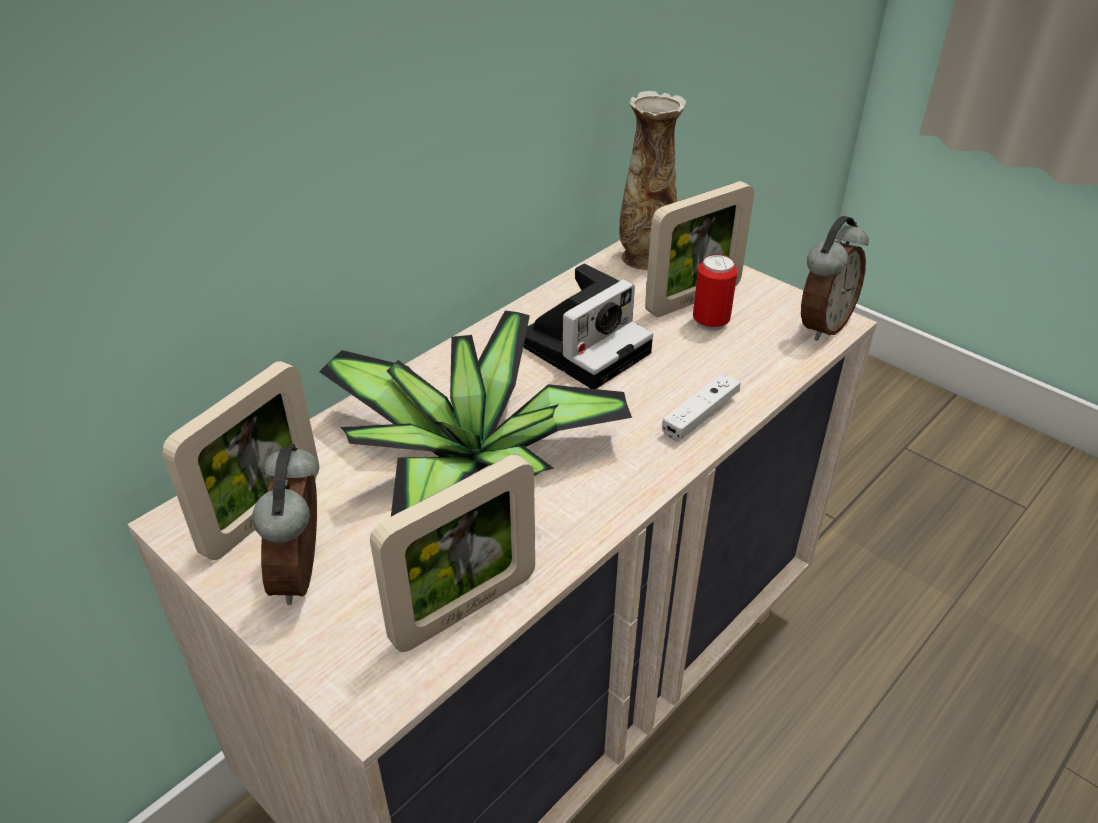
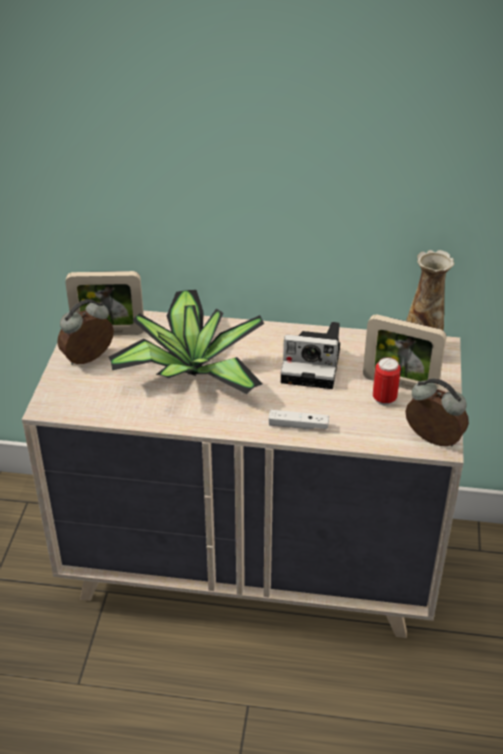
camera: 55 degrees right, 0 degrees up
(464, 609) = (108, 409): picture frame -> none
(822, 325) = (432, 441): alarm clock -> alarm clock turned 150 degrees counterclockwise

